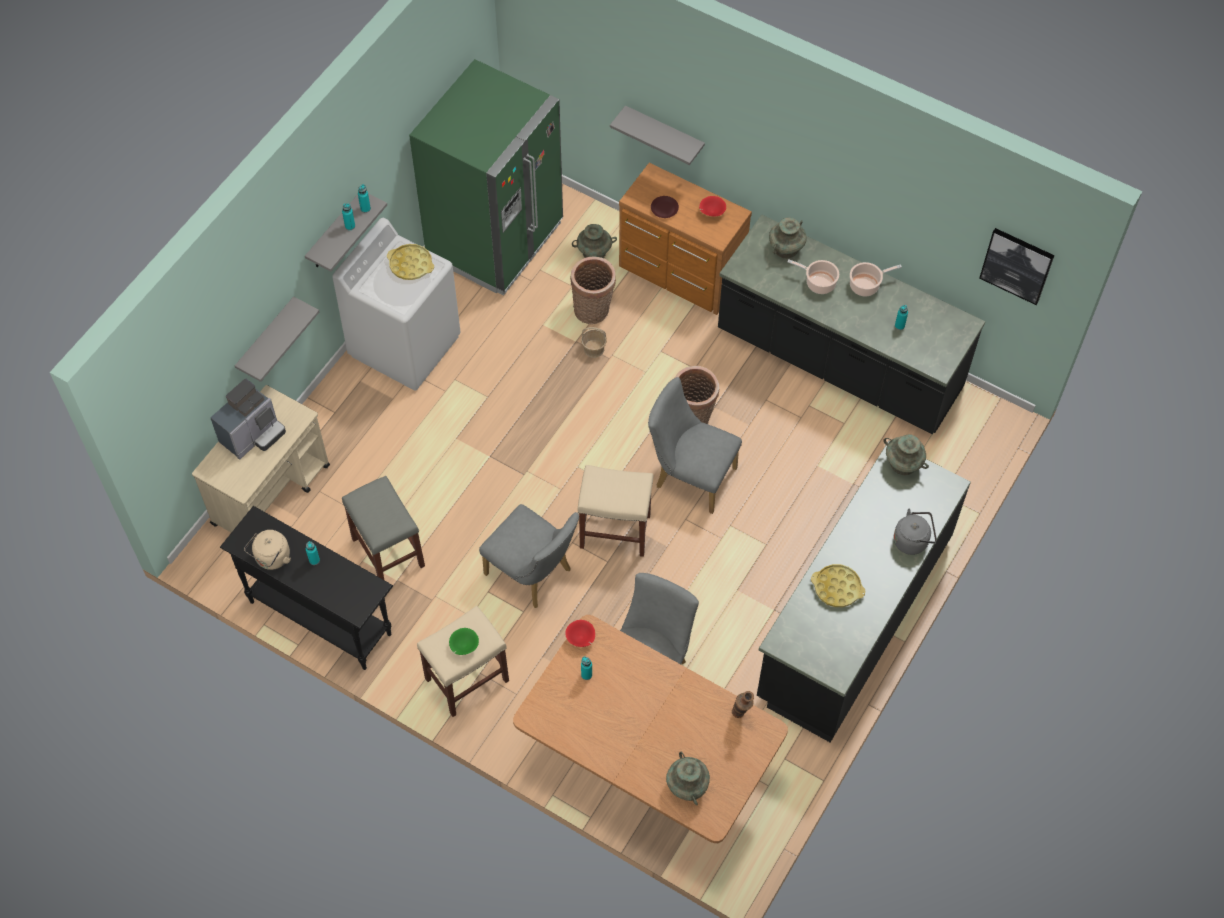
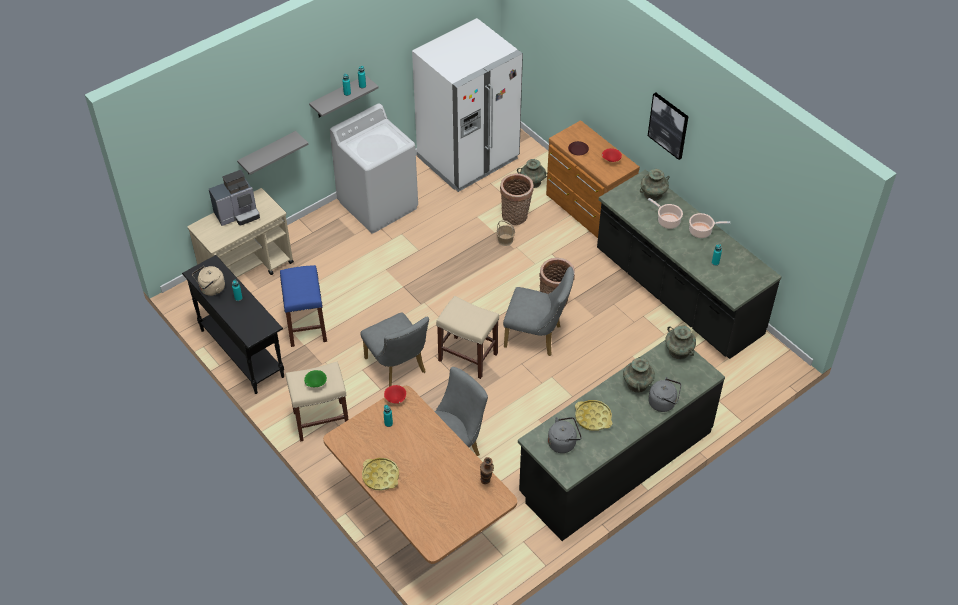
camera: 20 degrees right, 10 degrees down
(387, 552) = (306, 325): grey stool -> blue stool
(411, 265) = (386, 137): yellow tray -> yellow tray (380, 476)
(495, 240) = (468, 158): green fridge -> white fridge
(664, 134) = (591, 97): grey shelf -> none
(687, 786) = (426, 517): turquoise vase -> turquoise vase (637, 384)
(690, 476) = (537, 337): grey chair -> grey chair turned 150 degrees clockwise
(815, 633) = (563, 443): none -> grey kettle
(1017, 265) = (805, 228): picture -> picture (668, 125)

